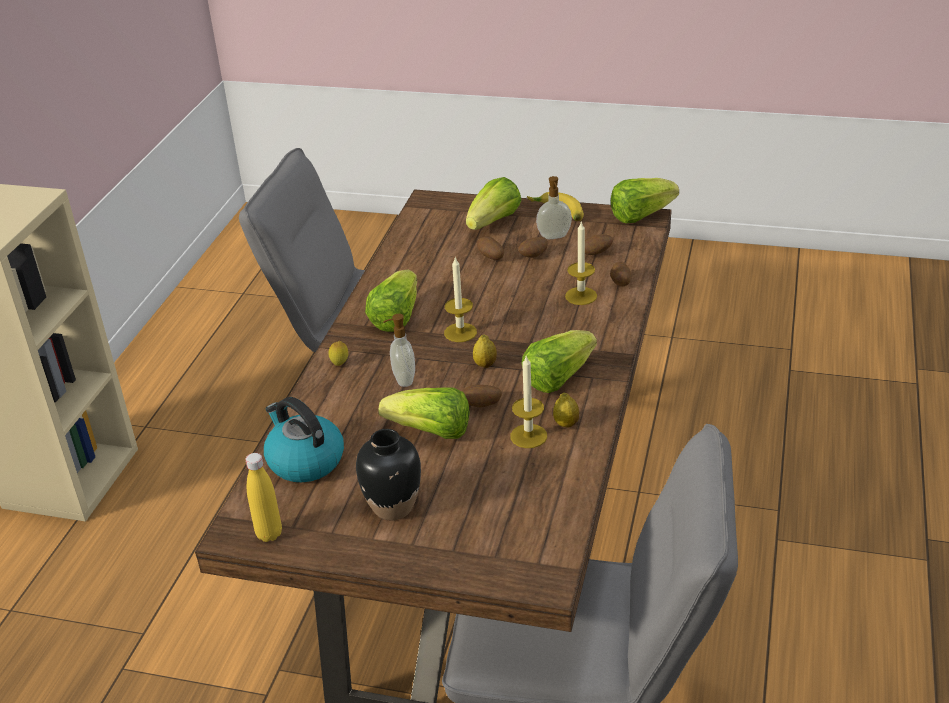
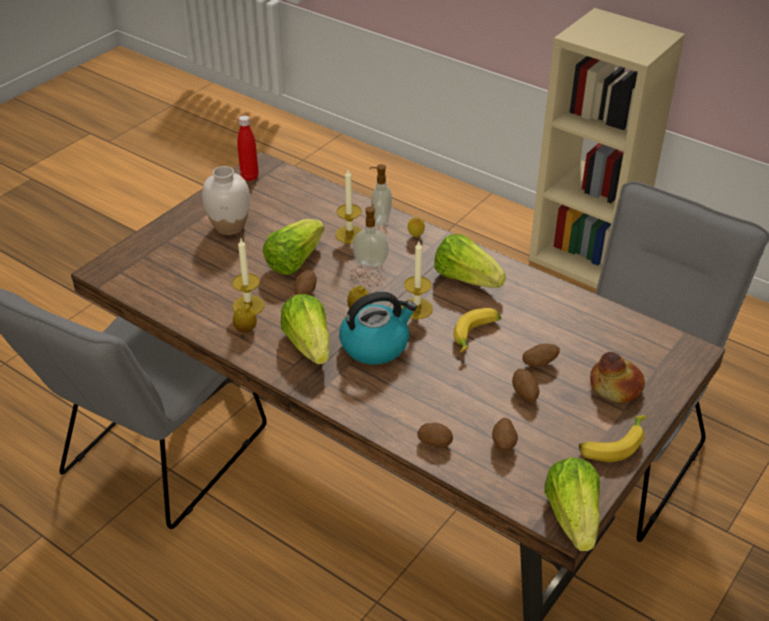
camera: 110 degrees right, 5 degrees up
(269, 534) = (249, 177): yellow bottle -> red bottle
(304, 461) = (309, 201): kettle -> kettle (375, 345)
(393, 507) = (229, 227): black vase -> white vase
(477, 293) = (476, 336): none -> banana
(494, 222) = (615, 387): lettuce -> bread
(554, 237) = (558, 423): soap dispenser -> soap dispenser (380, 219)
(581, 296) = (426, 403): candle -> candle (349, 234)

